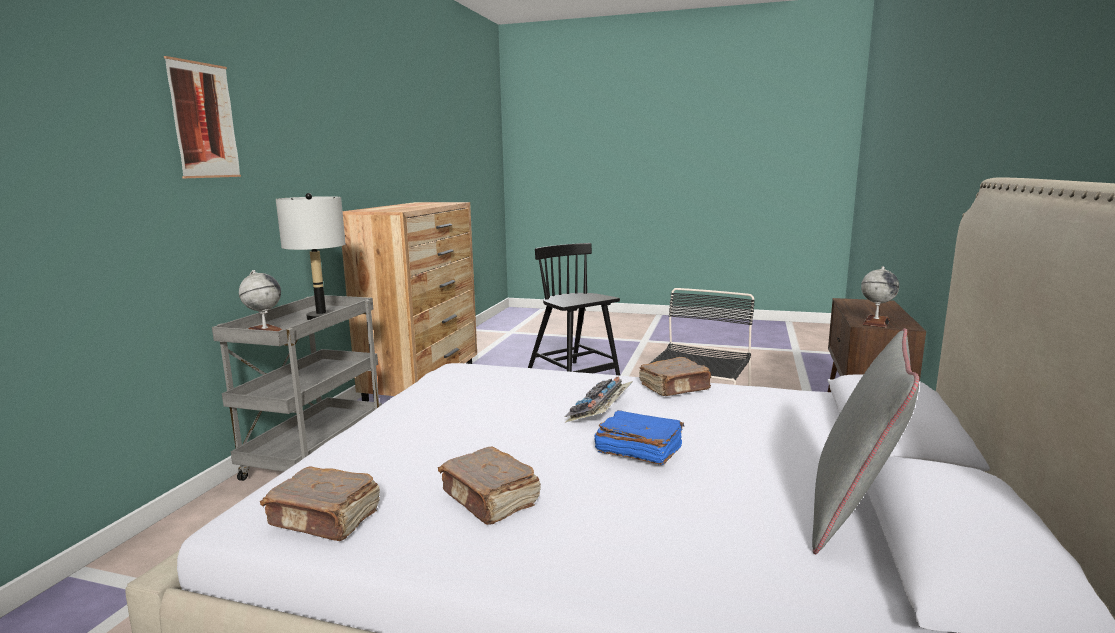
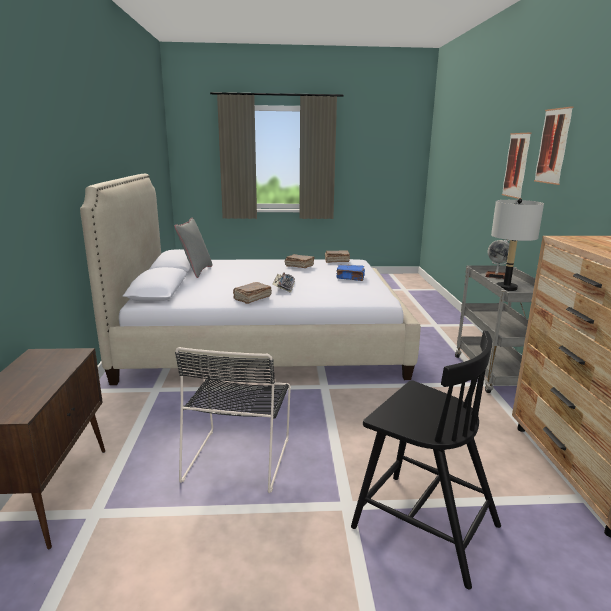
camera: 160 degrees right, 5 degrees up
(104, 154) = (516, 165): none -> picture
(638, 451) = (261, 276): blue book -> blue book (350, 278)
(876, 322) = (59, 356): globe -> none

